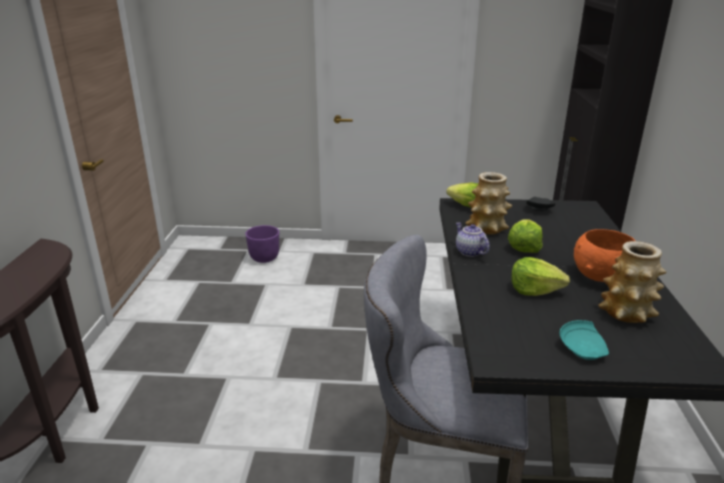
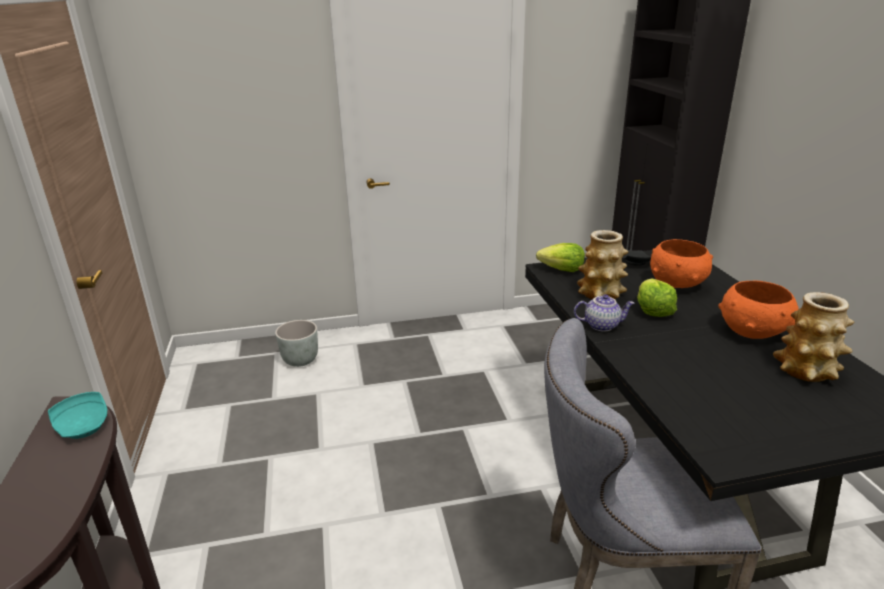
camera: 15 degrees left, 0 degrees up
(265, 258) = (301, 360): purple planter -> grey planter
(469, 252) = (602, 325): teapot -> teapot turned 135 degrees clockwise
(534, 289) = (699, 360): lettuce -> none
(563, 230) = (677, 284): none -> orange bowl
(583, 349) = (797, 422): turquoise plate -> turquoise plate (84, 425)

